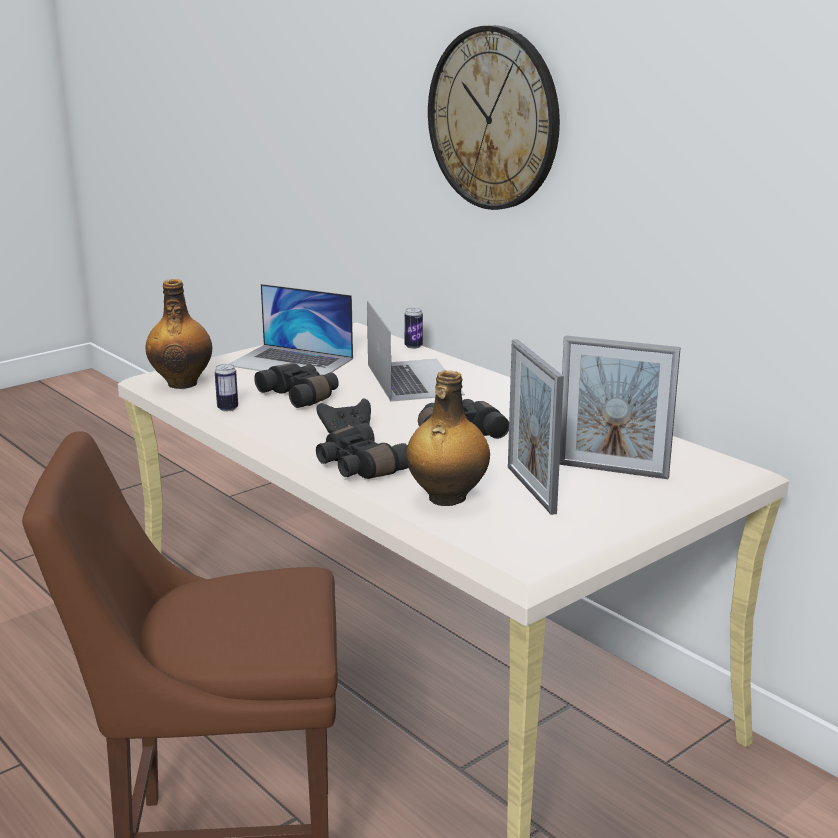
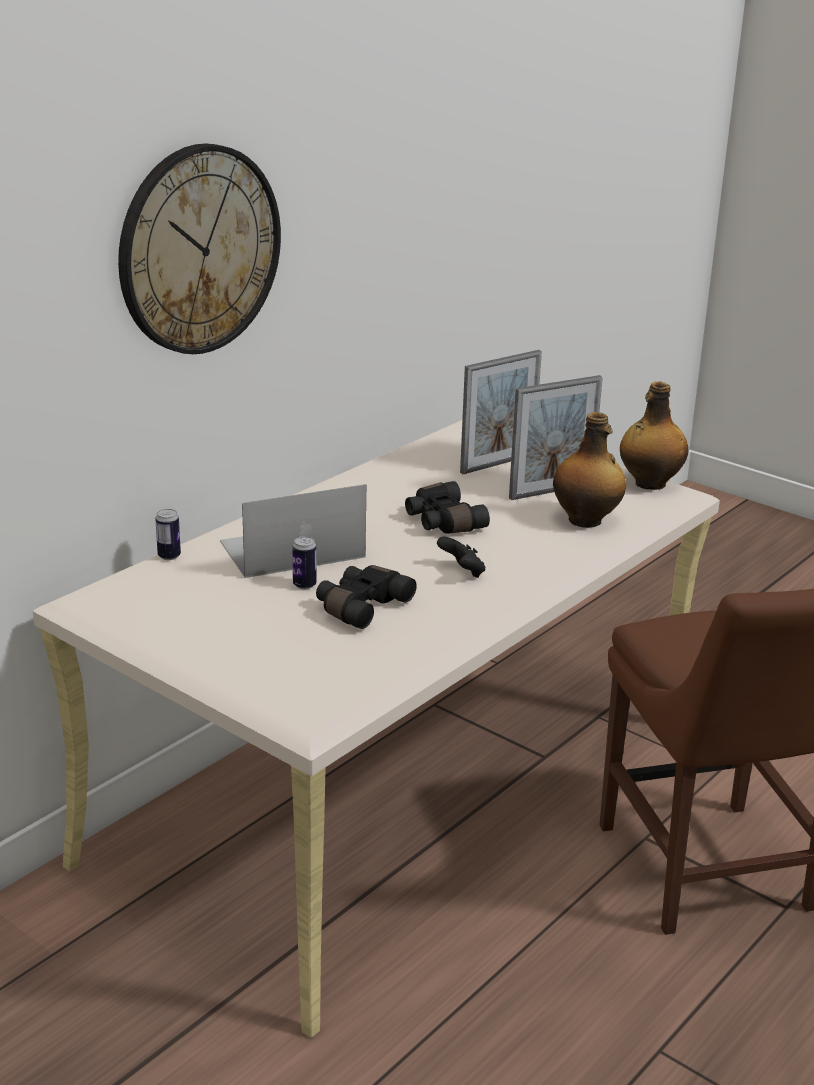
camera: 100 degrees left, 5 degrees up
(182, 383) = (334, 690): bottle -> bottle (649, 484)
(227, 408) = (415, 645): can -> can (304, 585)
(291, 362) = (238, 626): laptop -> none
(358, 467) = (542, 560): black binoculars -> none
(612, 470) = (497, 463): picture frame -> picture frame turned 45 degrees clockwise

